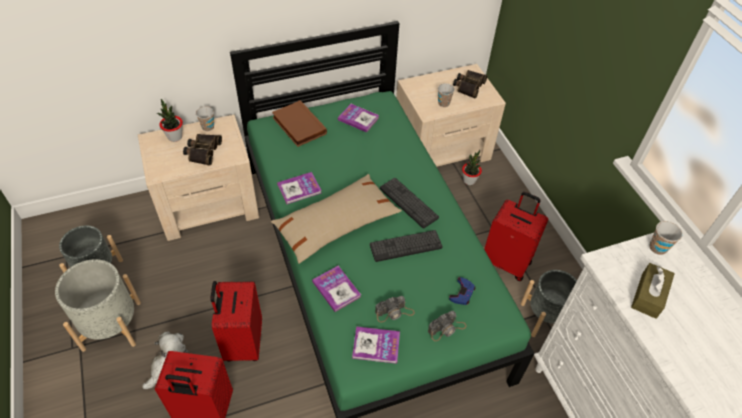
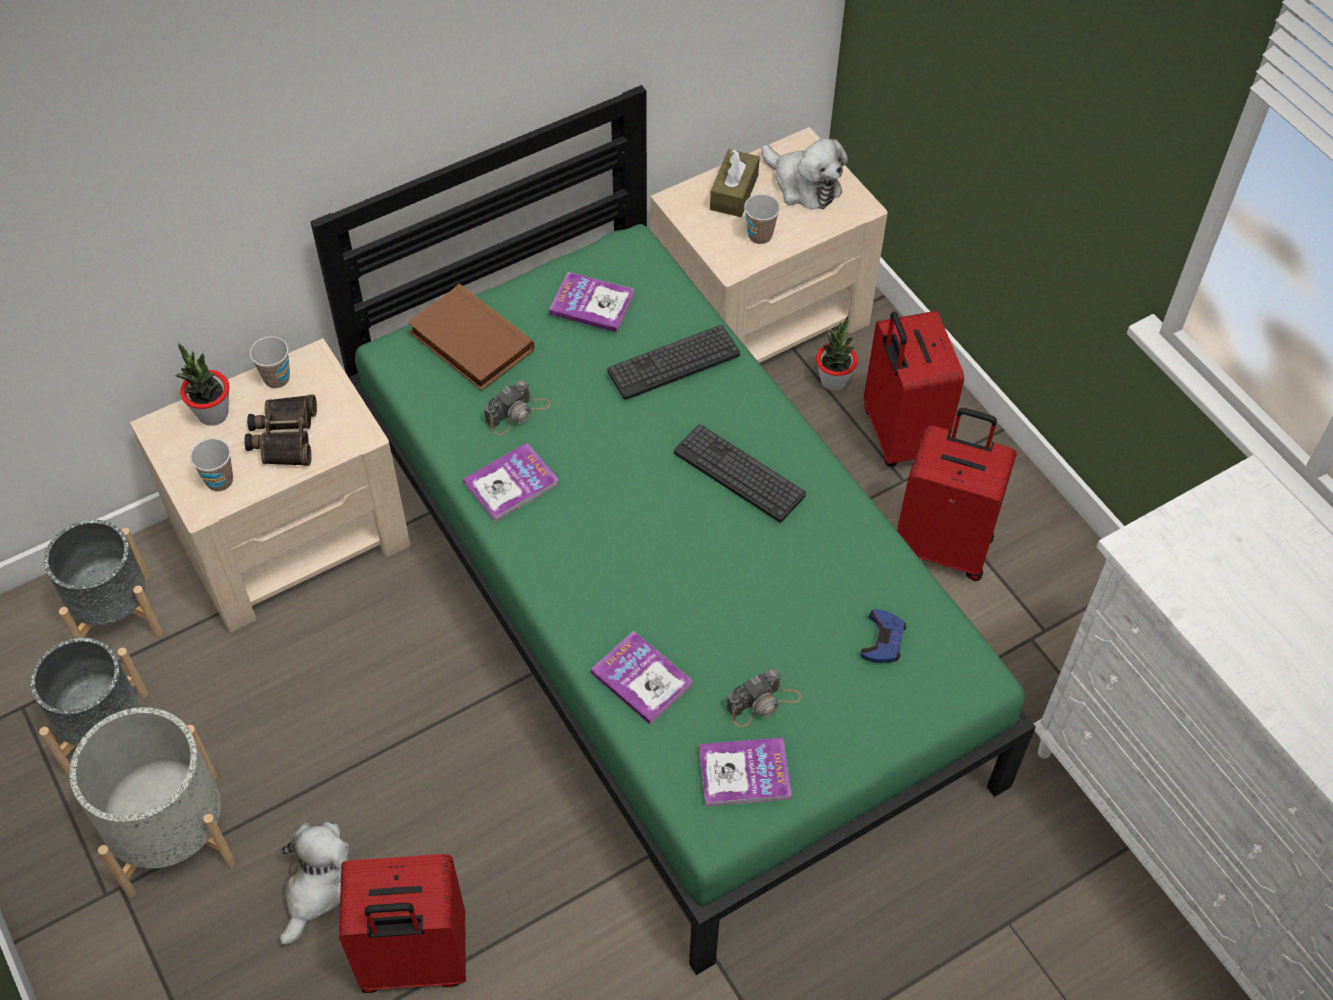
camera: 10 degrees left, 5 degrees up
(242, 342) = (453, 814): red suitcase -> red suitcase (899, 435)
(336, 224) = (606, 546): beige pillow -> none
(405, 246) = (754, 566): keyboard -> keyboard (674, 363)
(446, 328) = (868, 715): camera -> camera (518, 413)
(468, 86) = (803, 185): binoculars -> plush toy
(544, 317) = (1037, 646): grey planter -> grey planter (116, 615)
(648, 295) = (1226, 596): brown tissue box -> brown tissue box (734, 192)
(657, 248) = (1230, 503): cup -> cup (219, 481)

